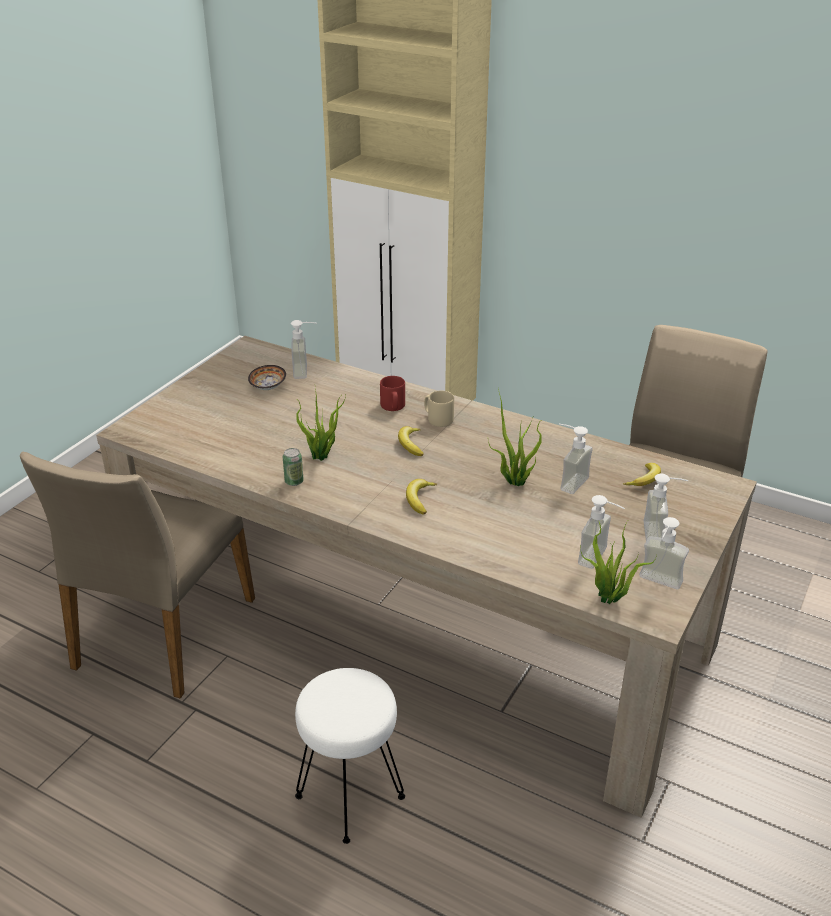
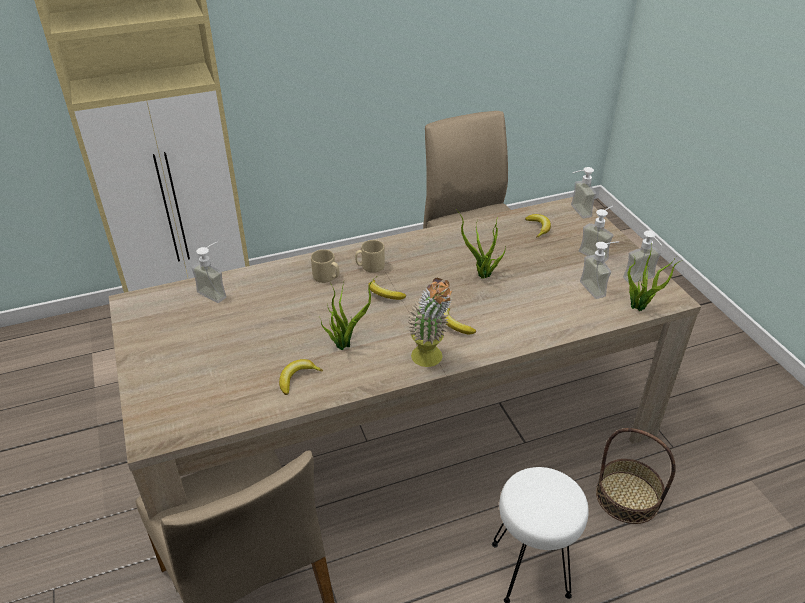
camera: 50 degrees left, 5 degrees up
(255, 456) = (297, 378): none -> banana
(269, 386) = (208, 321): bowl -> none
(294, 481) = (359, 375): can -> none
(354, 508) = (430, 361): none -> potted plant
(393, 407) = (327, 277): red mug -> beige mug
(521, 831) = (627, 497): none -> basket
(567, 481) = (507, 255): soap dispenser -> soap dispenser (576, 212)

